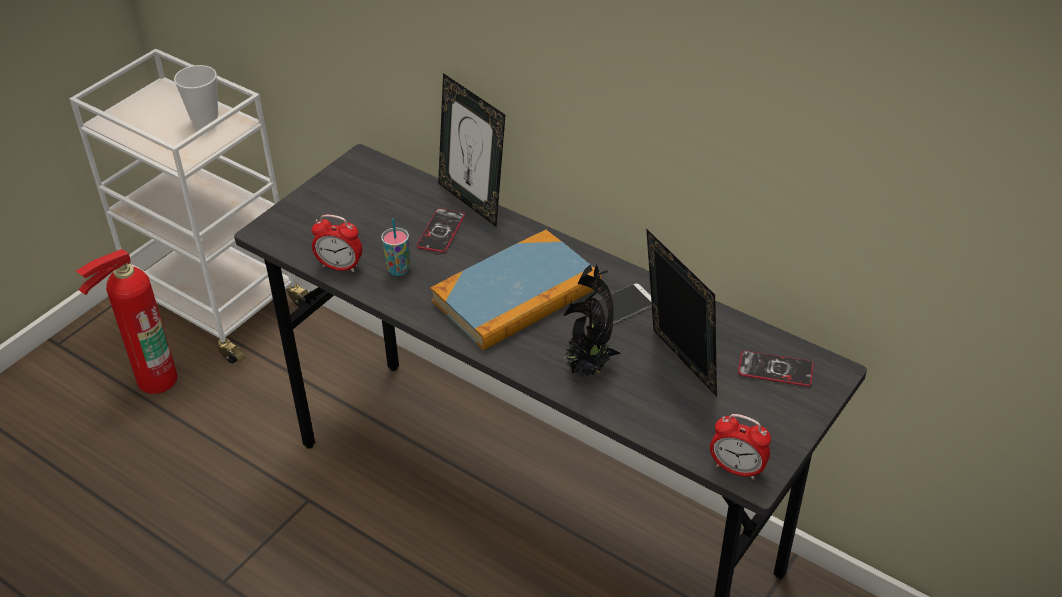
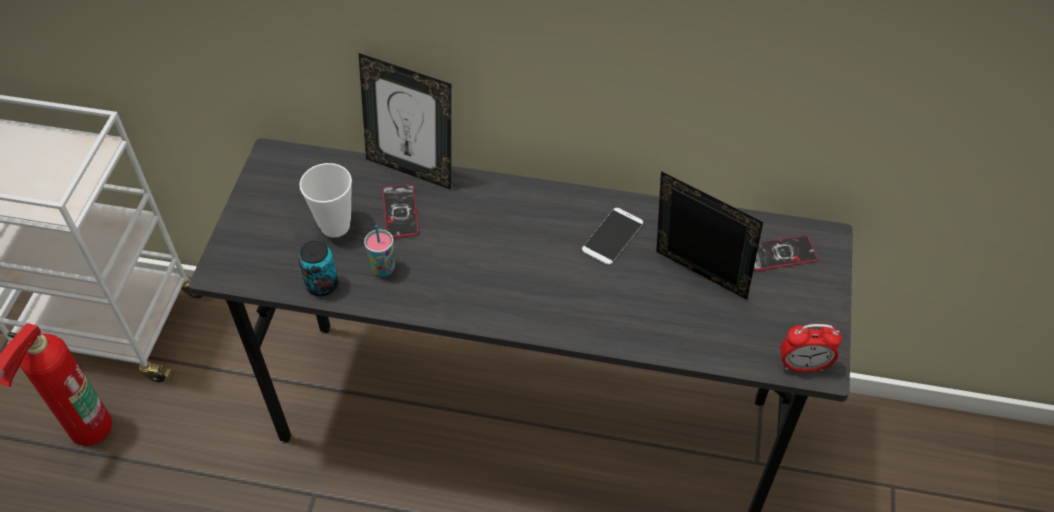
camera: 25 degrees left, 10 degrees up
(205, 123) = (63, 158): cup -> cup (335, 226)
(340, 266) = (322, 285): alarm clock -> can
(517, 295) = (512, 257): book -> none
(587, 369) = (621, 313): potted plant -> none

